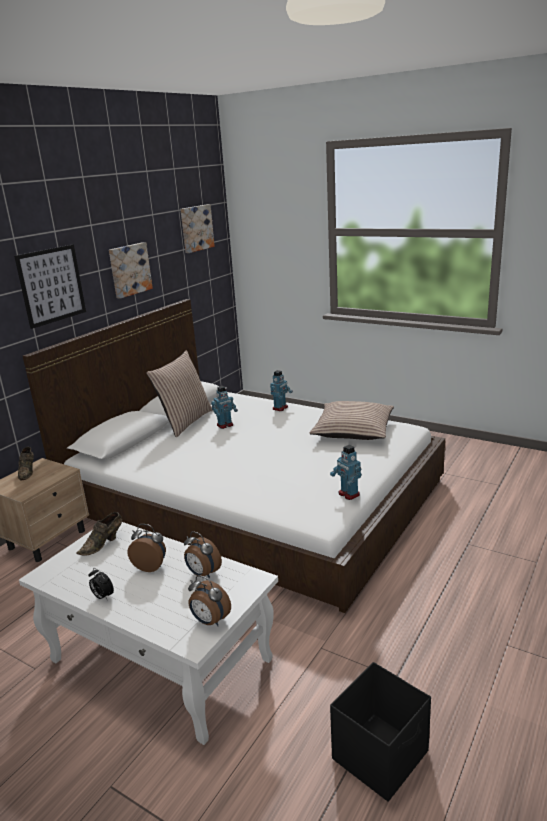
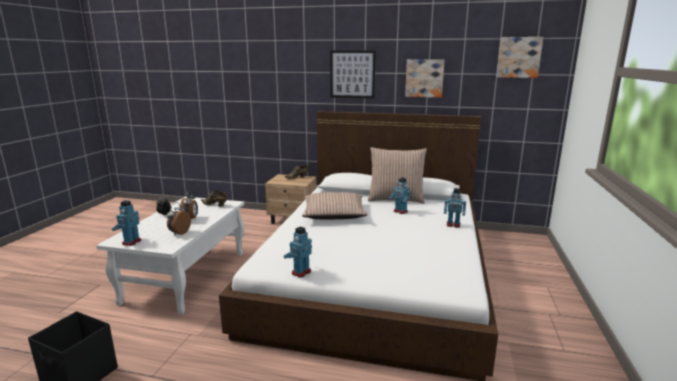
camera: 70 degrees right, 5 degrees down
(210, 621) = (131, 242): alarm clock -> toy robot
(353, 430) = (433, 261): pillow -> pillow (334, 214)

